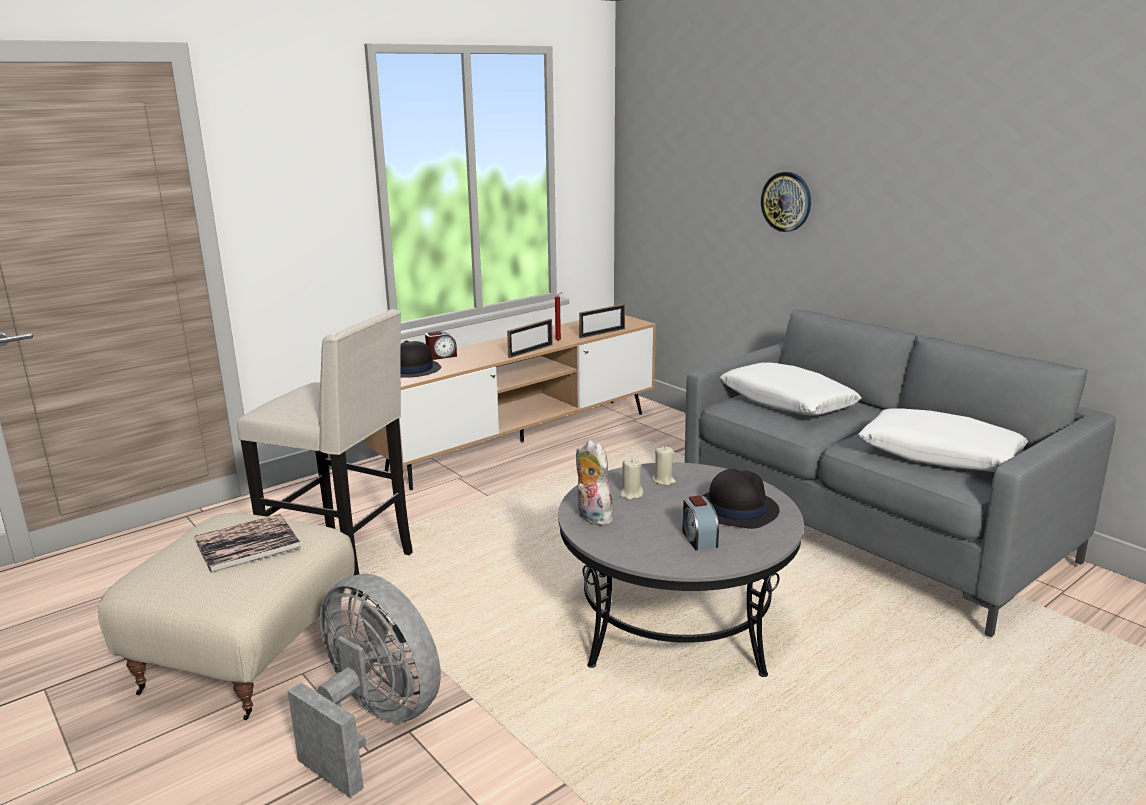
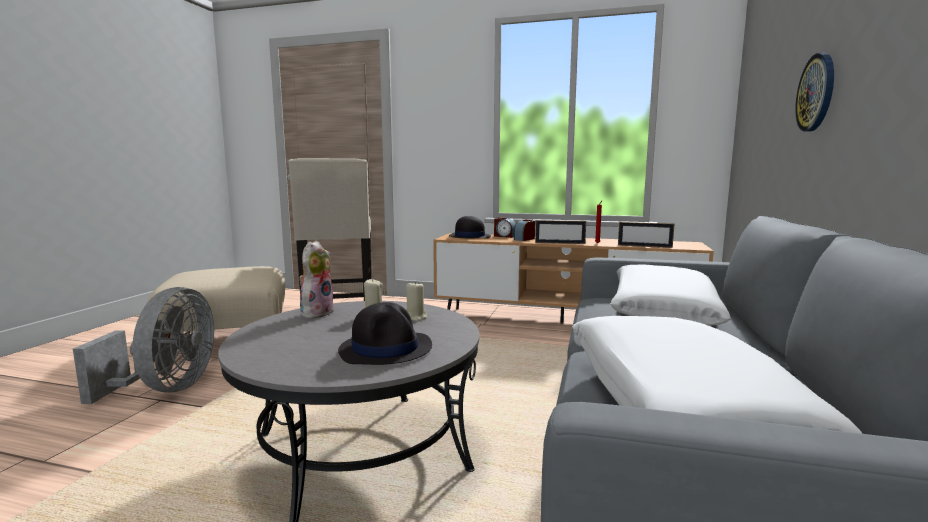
camera: 55 degrees right, 10 degrees down
(247, 544) = (230, 272): book -> none
(698, 538) = (303, 347): alarm clock -> alarm clock (524, 239)

